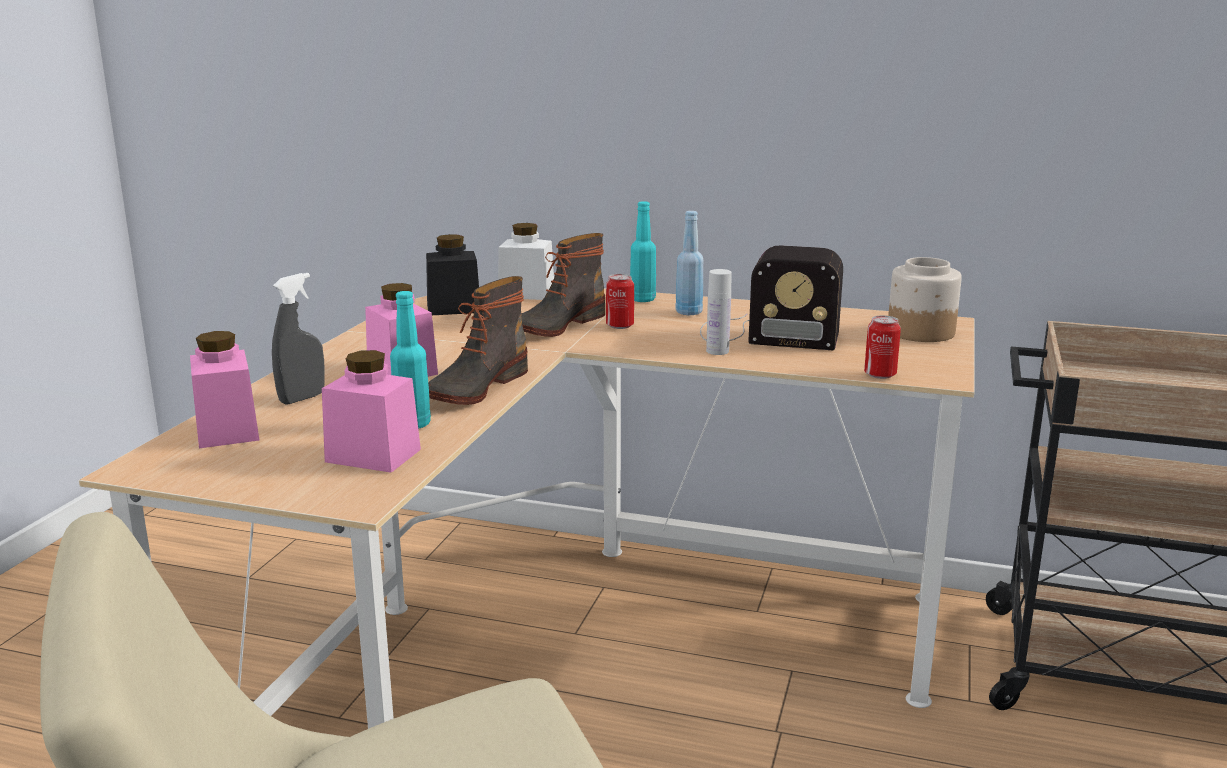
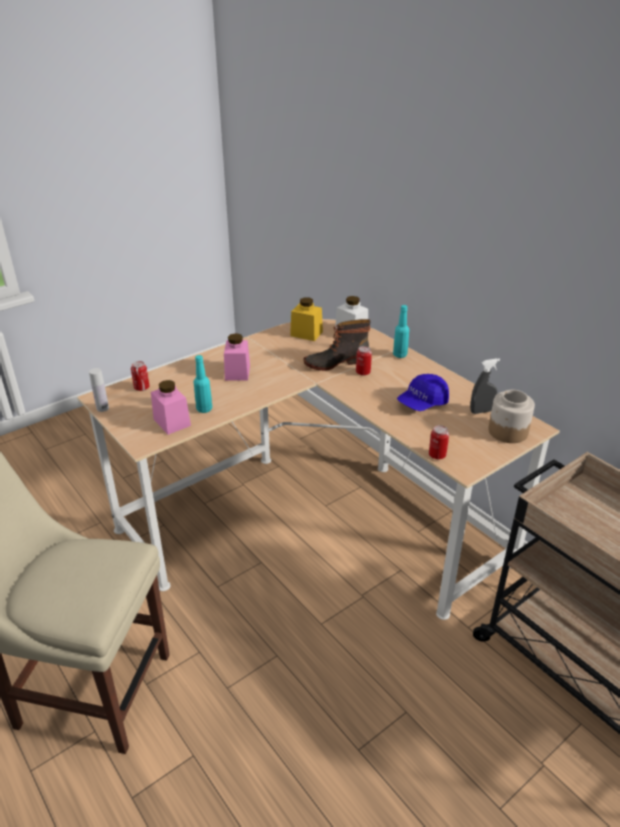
camera: 35 degrees right, 15 degrees up
(227, 431) = (141, 388): pink jar -> can
(302, 398) = (184, 377): grey spray bottle -> grey spray bottle (481, 411)
(453, 308) = (306, 334): black jar -> yellow jar
(474, 387) = (251, 394): boot -> none
(689, 312) = (409, 373): blue bottle -> none
(717, 351) = (383, 408): white bottle -> white bottle (102, 408)
(763, 334) = (422, 403): radio -> blue cap

